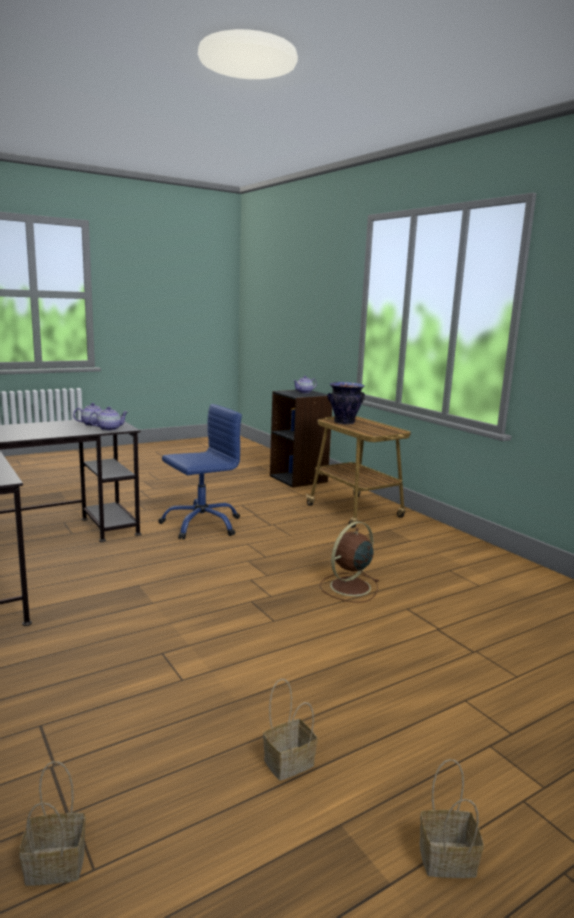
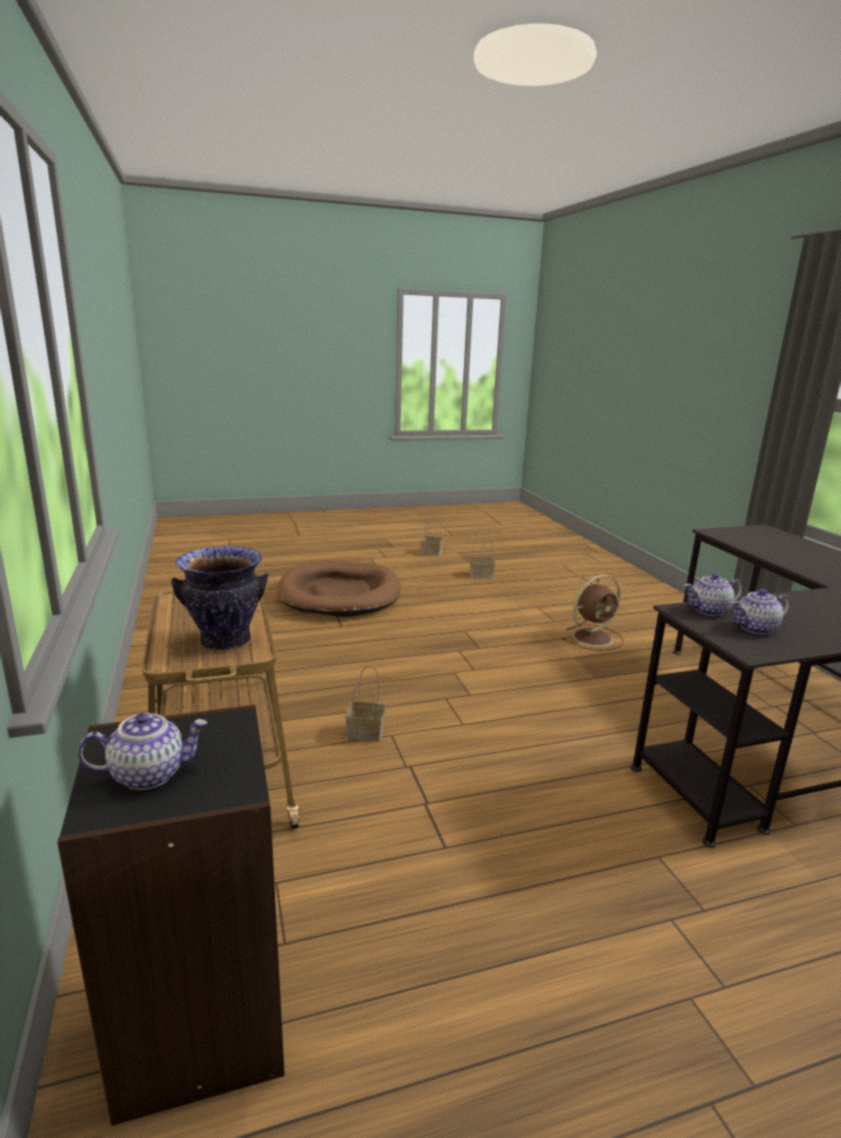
camera: 165 degrees left, 5 degrees up
(53, 866) = (578, 567): basket -> basket (367, 732)
(201, 524) = (532, 782): blue office chair -> none
(349, 587) = (375, 649): brown fan -> brown fan (593, 637)
(466, 658) = (340, 594): none -> brown dog bed

